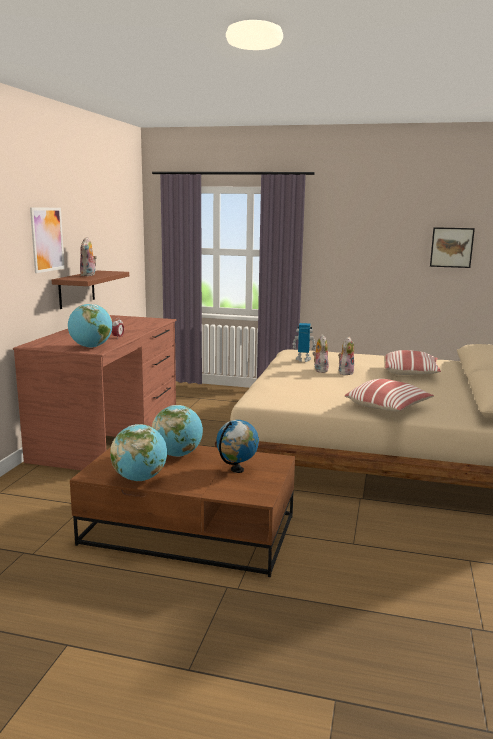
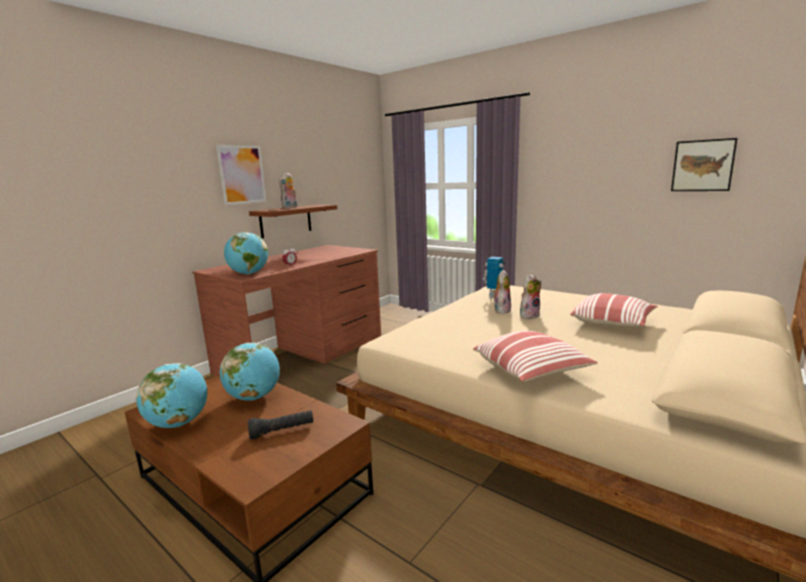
camera: 25 degrees right, 0 degrees up
(237, 470) = (282, 431): globe -> black flashlight

